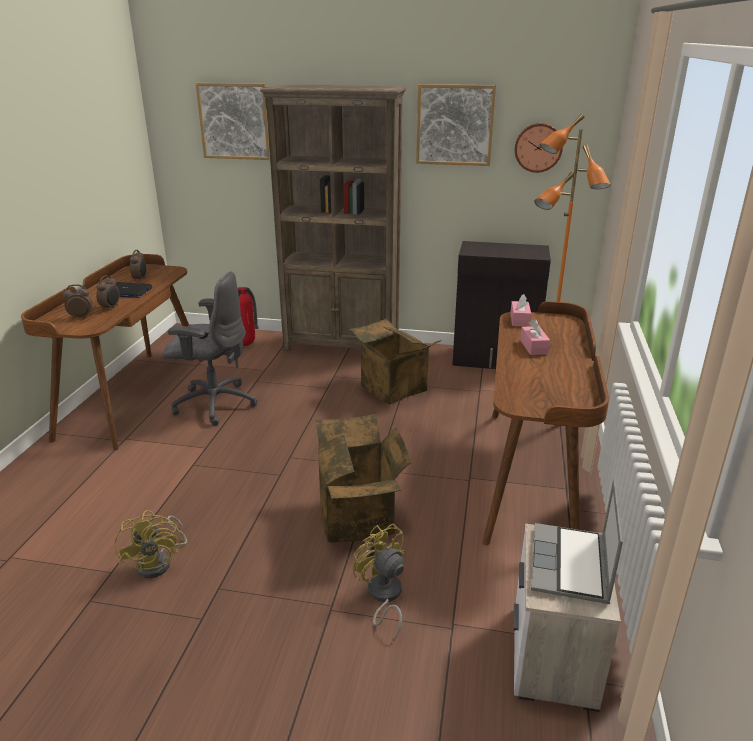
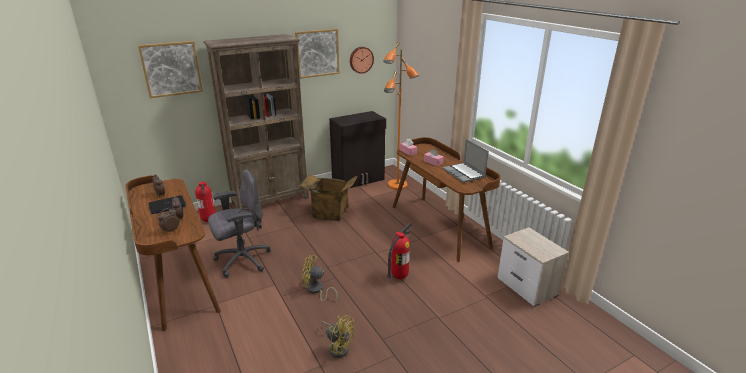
camera: 40 degrees left, 0 degrees up
(360, 518) = (399, 277): cardboard box -> fire extinguisher
(383, 596) = (450, 301): yellow fan -> yellow fan (316, 290)
(571, 566) = (535, 242): laptop -> laptop (464, 173)

